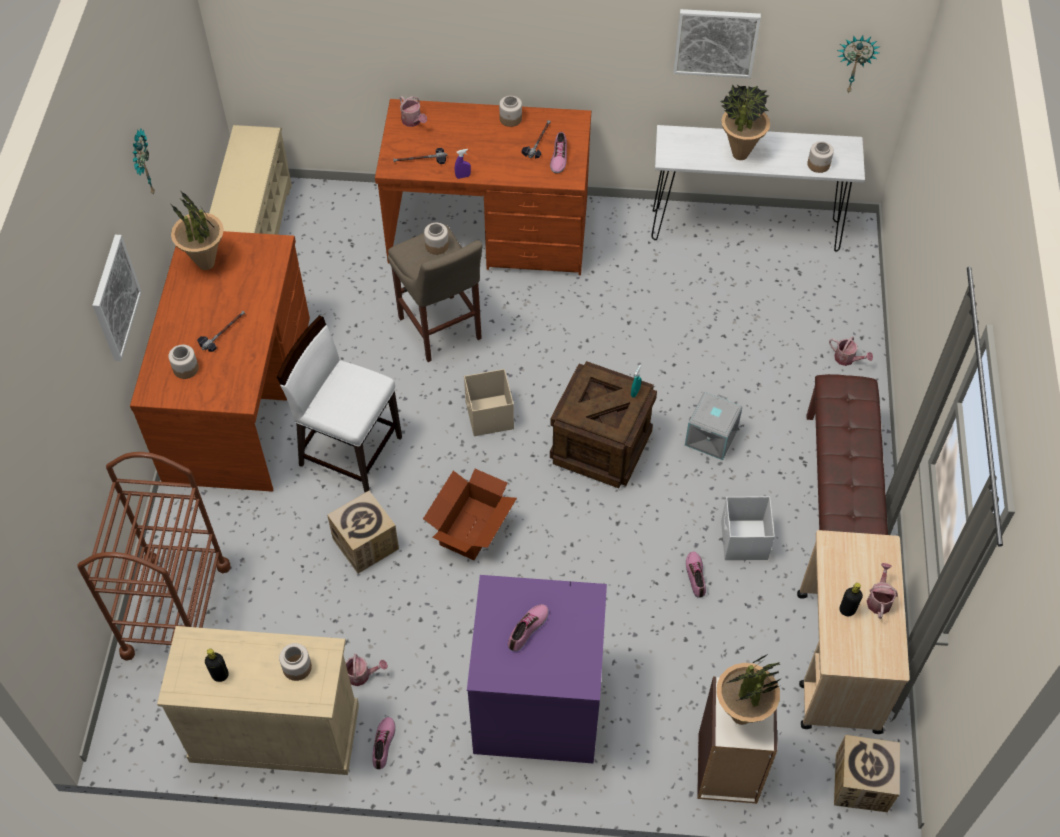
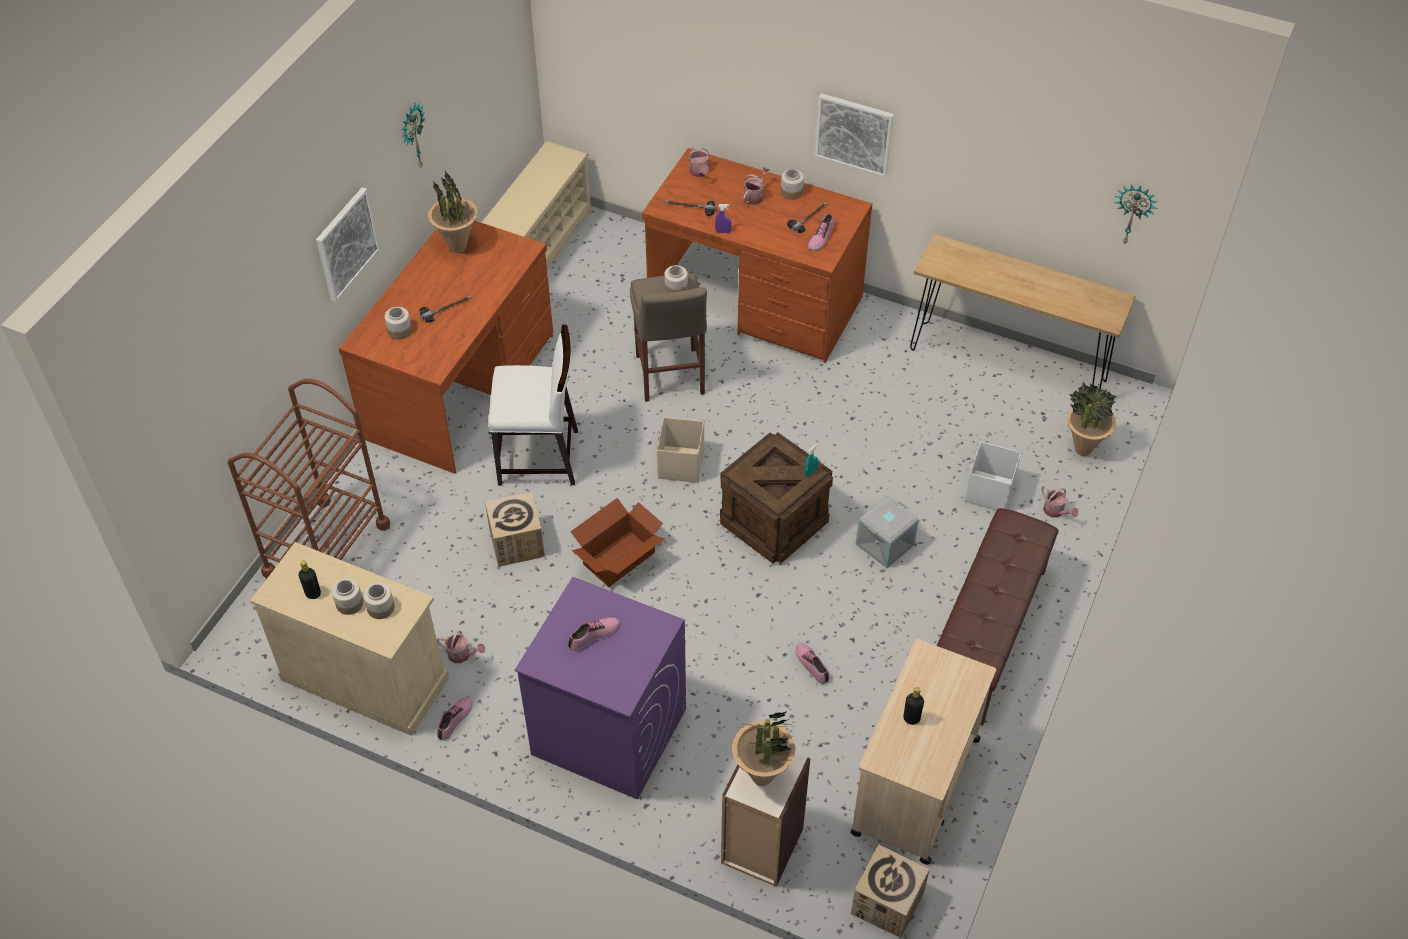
camera: 20 degrees right, 5 degrees down
(350, 450) = (539, 458): white chair -> white chair turned 135 degrees clockwise
(696, 575) = (812, 664): shoe -> shoe turned 45 degrees counterclockwise
(716, 42) = (997, 160): picture -> picture (854, 134)
(739, 154) = (1003, 280): potted plant -> potted plant (1082, 450)
(743, 541) = (873, 648): white storage box -> white storage box (988, 492)
(745, 230) = (1007, 364): white console table -> brown console table
(818, 164) = (1078, 309): jar -> jar (350, 604)
(879, 599) = (948, 718): watering can -> watering can (755, 196)

